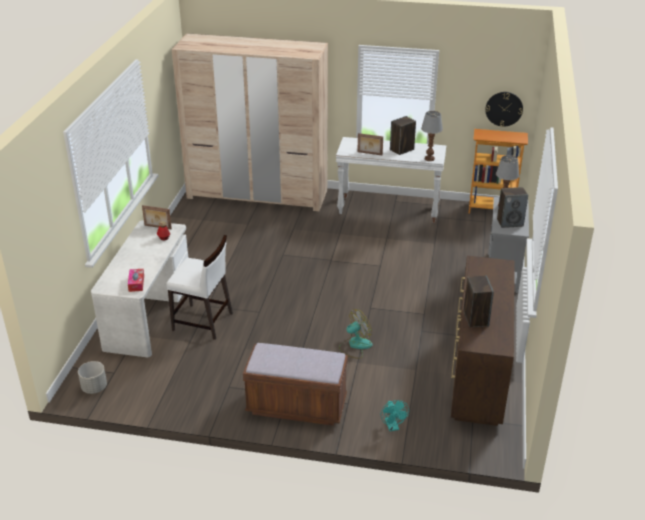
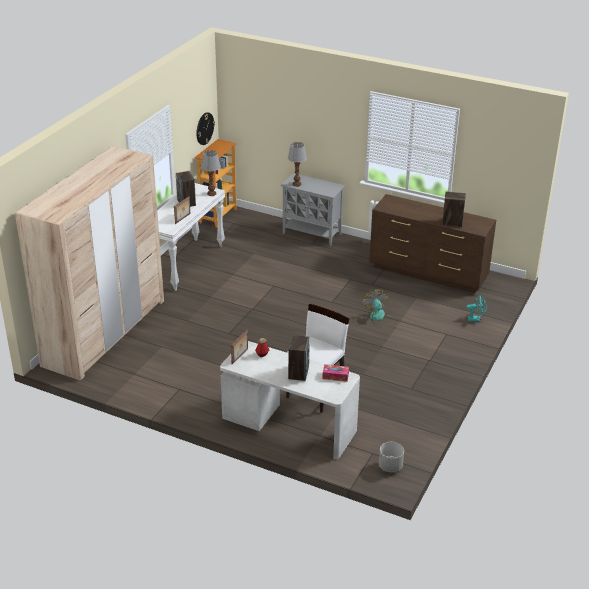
camera: 75 degrees left, 0 degrees up
(296, 406) = (443, 358): brown bench -> none
(510, 222) = (323, 187): speaker -> speaker (298, 373)

